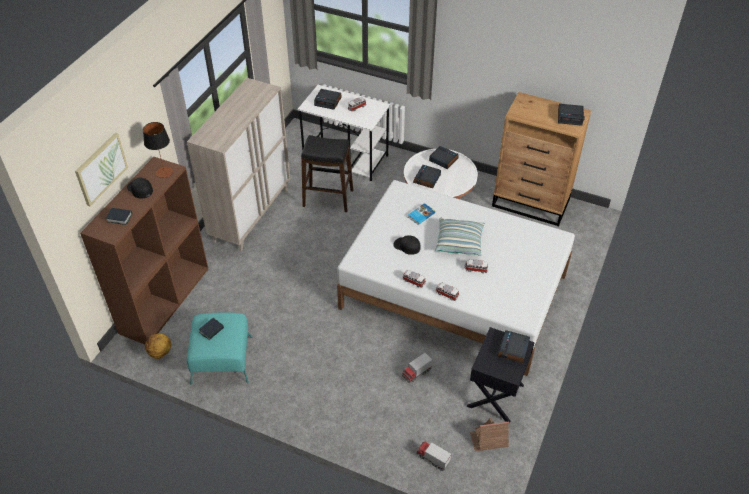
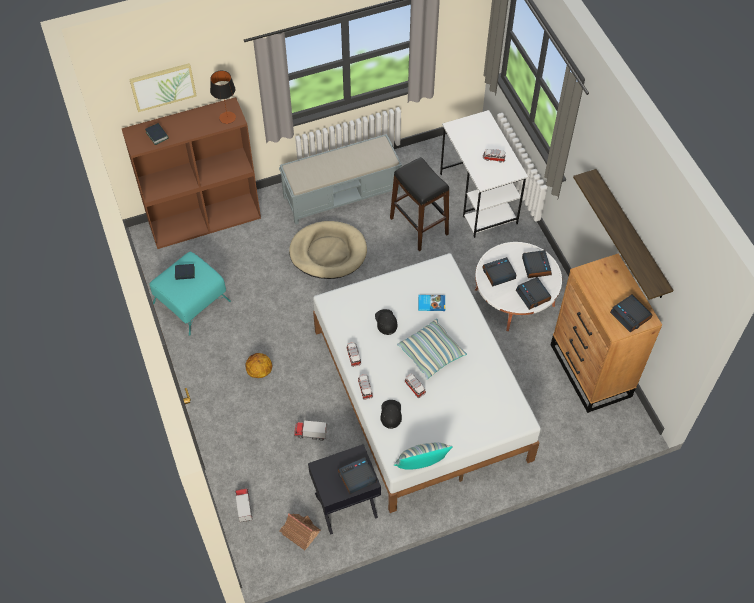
camera: 45 degrees right, 10 degrees up
(140, 189) = (195, 120): black cap -> black cap (391, 414)
(160, 353) = (158, 261): basketball -> basketball (259, 372)
(251, 214) = (342, 194): beige cabinet -> grey bench
(285, 255) = (328, 252): none -> beige dog bed
(328, 101) = (476, 134): alarm clock -> alarm clock (533, 295)
(525, 69) = (630, 235): none -> shelf
(540, 309) = (421, 465): none -> pillow

